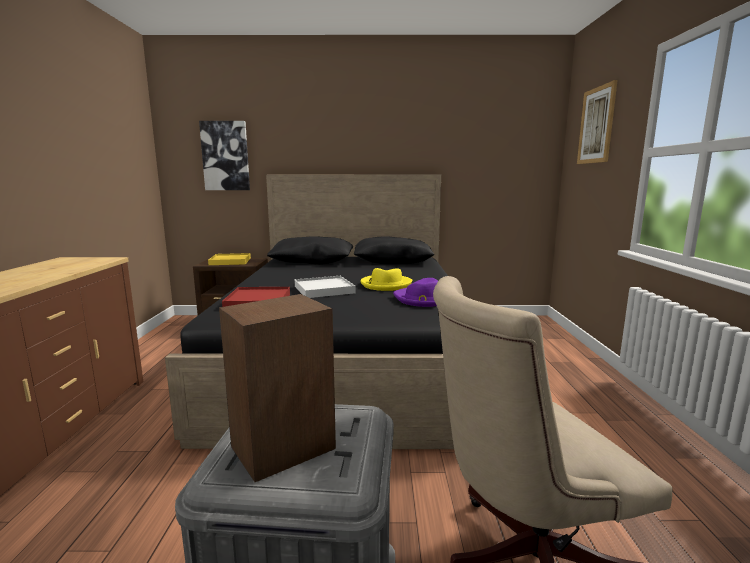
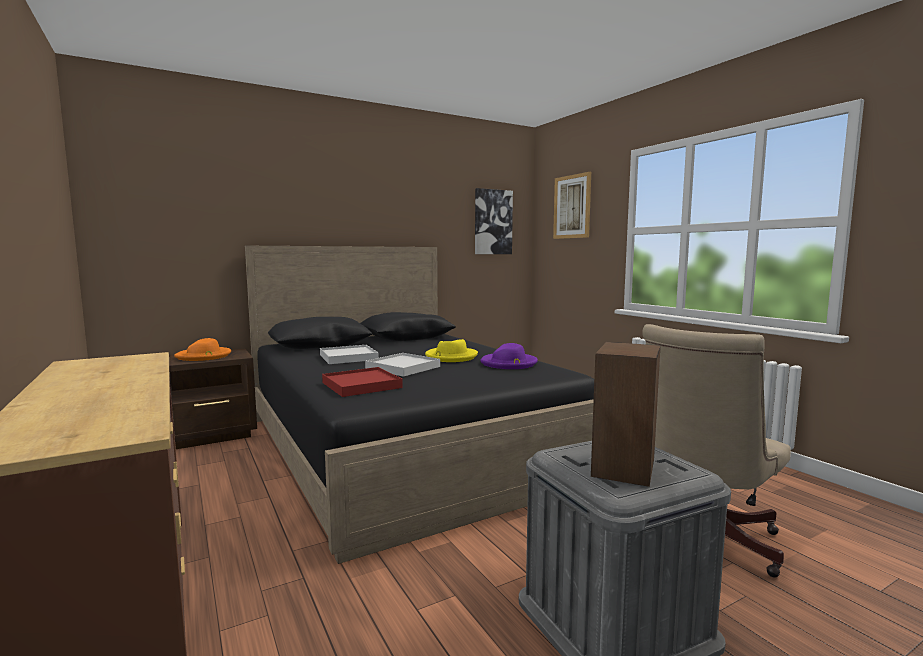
camera: 30 degrees left, 5 degrees down
(225, 156) = (186, 221): picture -> picture (492, 222)
(230, 261) = (204, 356): yellow tray -> orange hat
(306, 274) = (348, 357): none -> white tray

